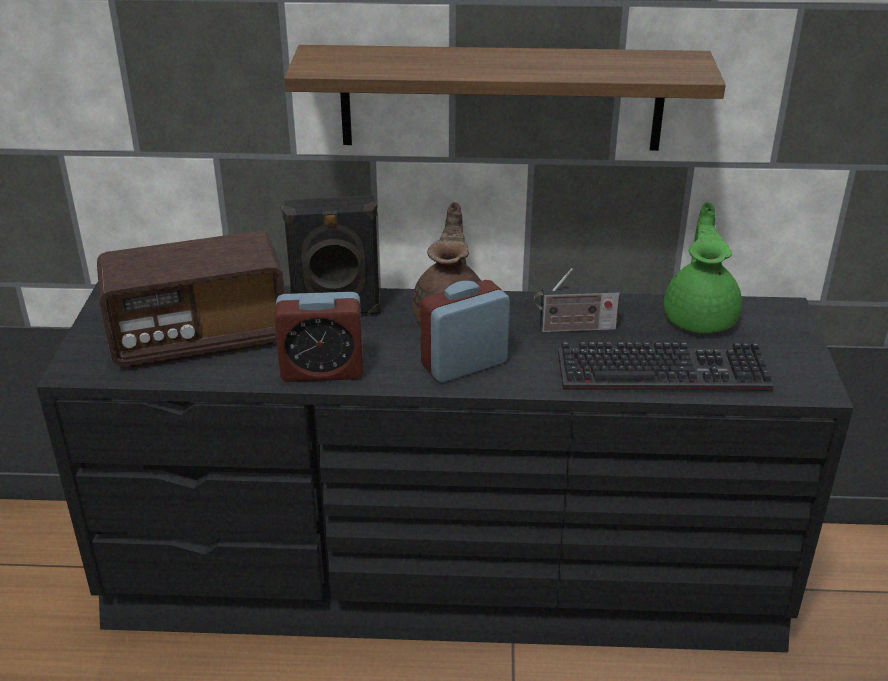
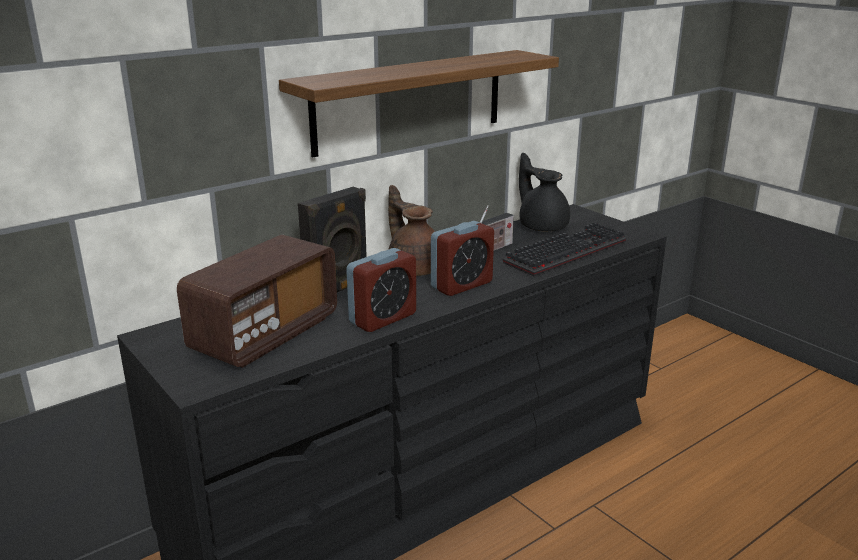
camera: 40 degrees left, 10 degrees down
(464, 364) = (461, 285): alarm clock -> alarm clock turned 150 degrees counterclockwise
(700, 317) = (542, 225): green teapot -> black teapot

